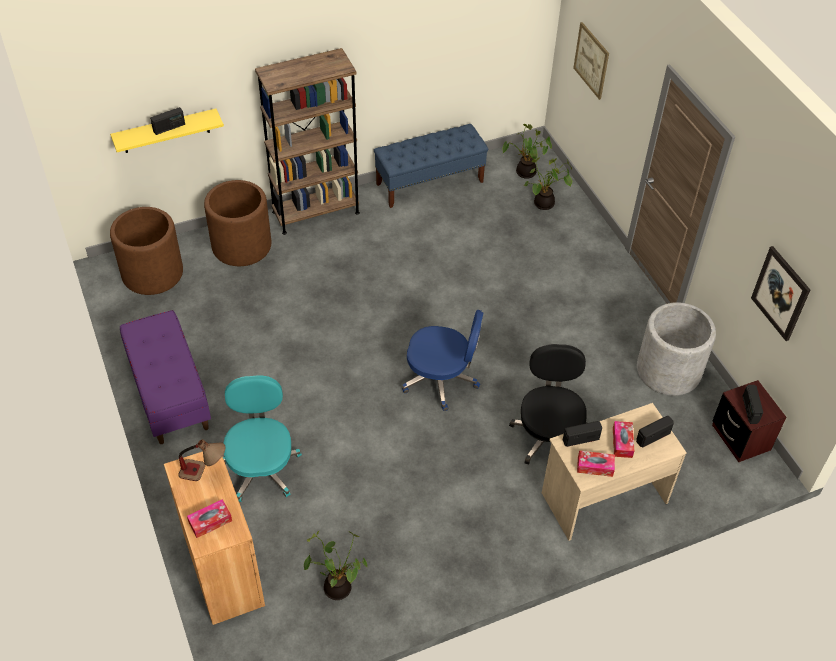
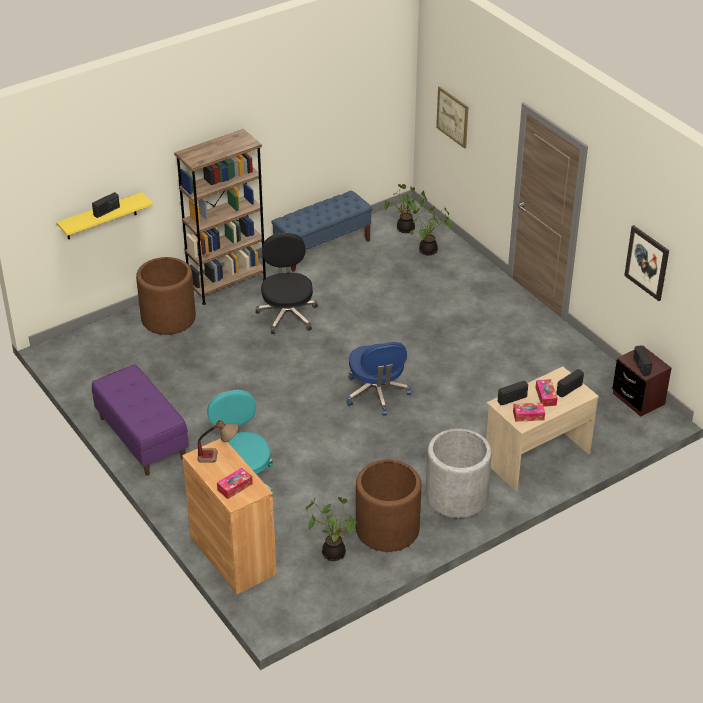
camera: 10 degrees left, 10 degrees down
(152, 273) = (94, 350): brown planter -> brown planter (387, 529)
(441, 380) = (377, 394): blue office chair -> blue office chair turned 75 degrees clockwise
(548, 435) = (479, 420): black office chair -> black office chair (287, 314)
(668, 371) = (567, 360): grey planter -> grey planter (456, 496)

